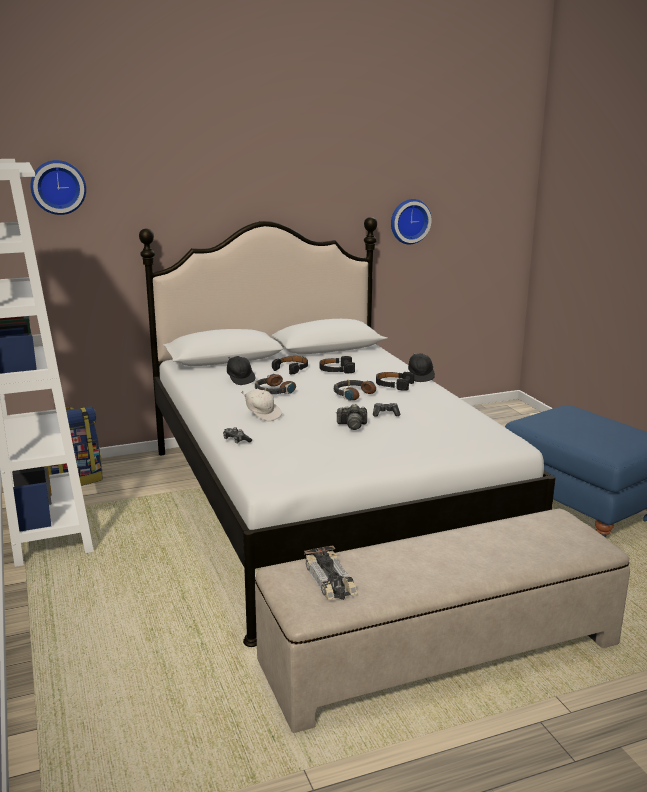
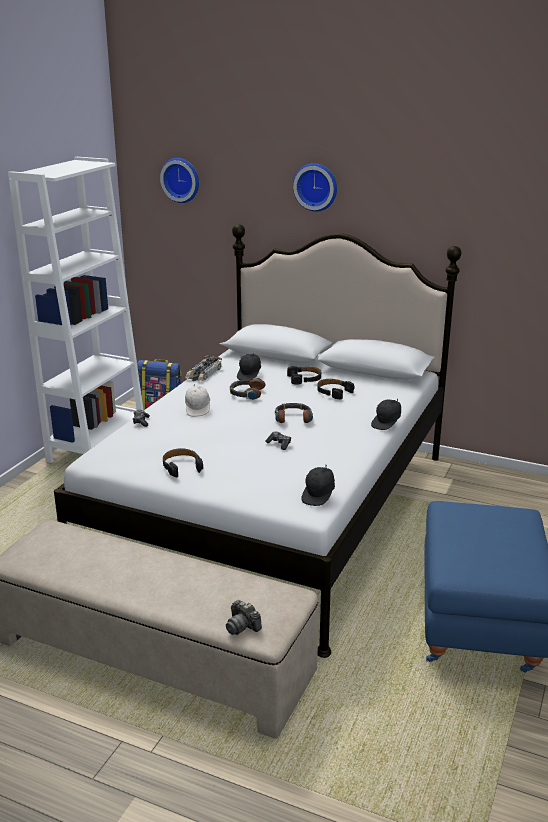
camera: 45 degrees right, 5 degrees up
(330, 581) = (58, 548): toy car -> toy car (203, 373)
(352, 425) = (232, 442): camera -> camera (242, 626)
(393, 385) = (343, 422): black headphones -> black headphones (181, 466)
(409, 221) = (510, 257): wall clock -> wall clock (316, 186)
(494, 432) = (319, 496): none -> black cap

